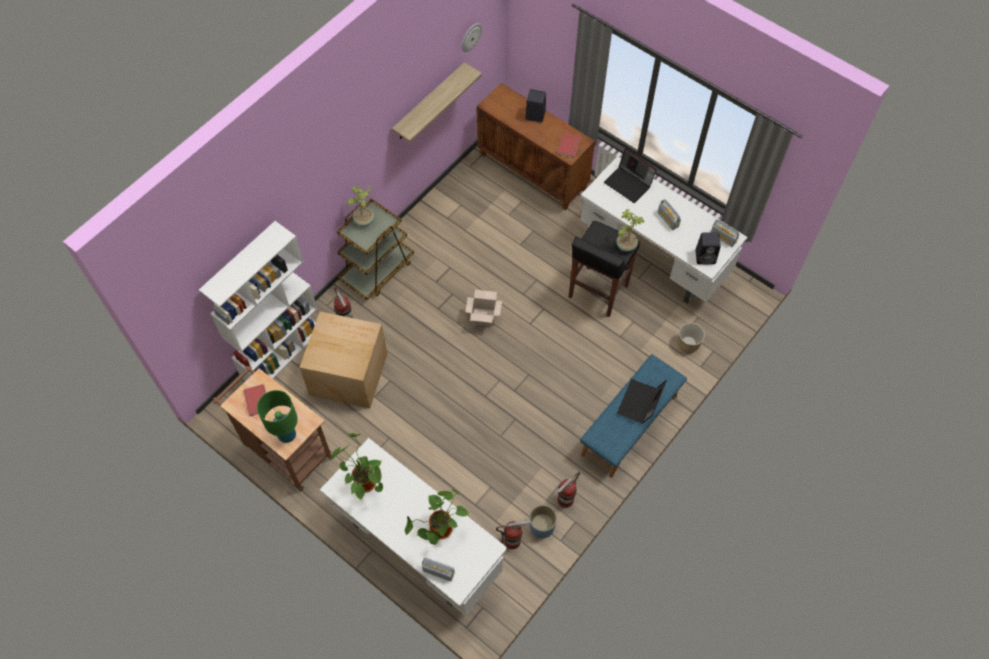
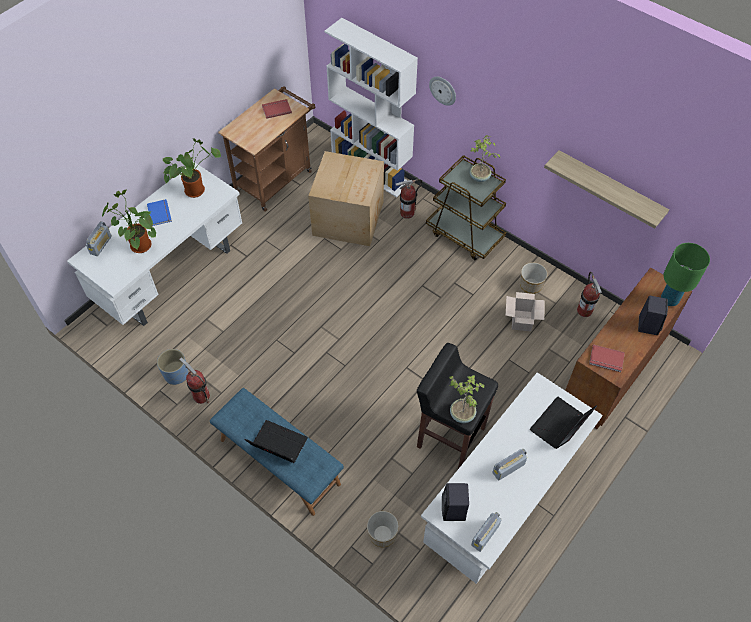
camera: 90 degrees right, 5 degrees down
(287, 435) = (241, 131): green table lamp -> green table lamp (669, 299)
(395, 515) = (160, 213): none -> blue book
(441, 221) = (530, 285): none -> planter
(470, 37) = (691, 195): wall clock -> wall clock (443, 90)
(484, 316) = (413, 325): cardboard box -> cardboard box (522, 321)
(512, 541) = (165, 349): fire extinguisher -> fire extinguisher (584, 310)

